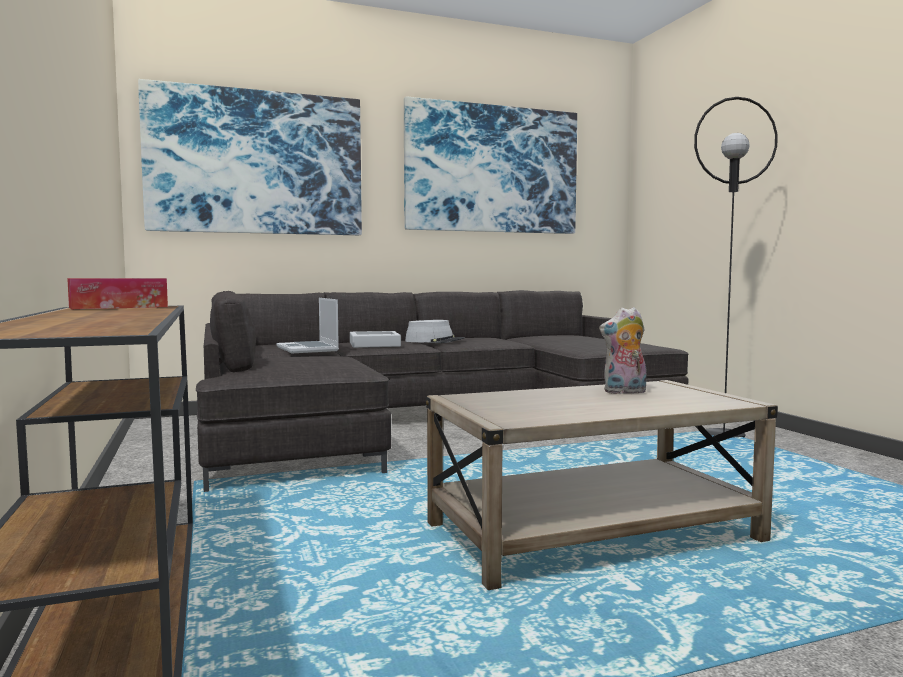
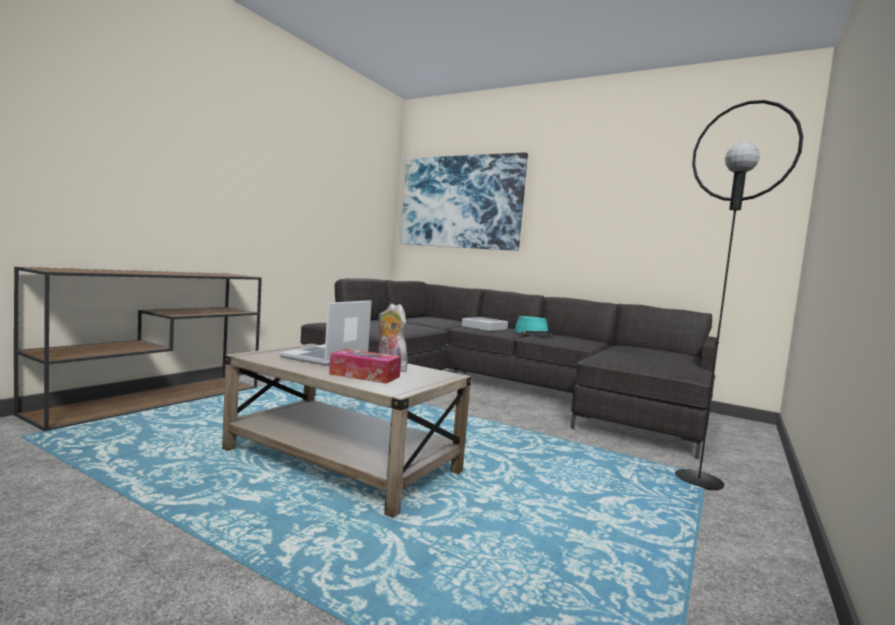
camera: 50 degrees right, 0 degrees up
(118, 307) = (227, 274): tissue box -> tissue box (364, 375)
(308, 349) = (436, 322): laptop -> laptop (326, 357)
(434, 341) = (534, 334): grey hat -> turquoise hat
(492, 169) = (635, 197): picture -> none

